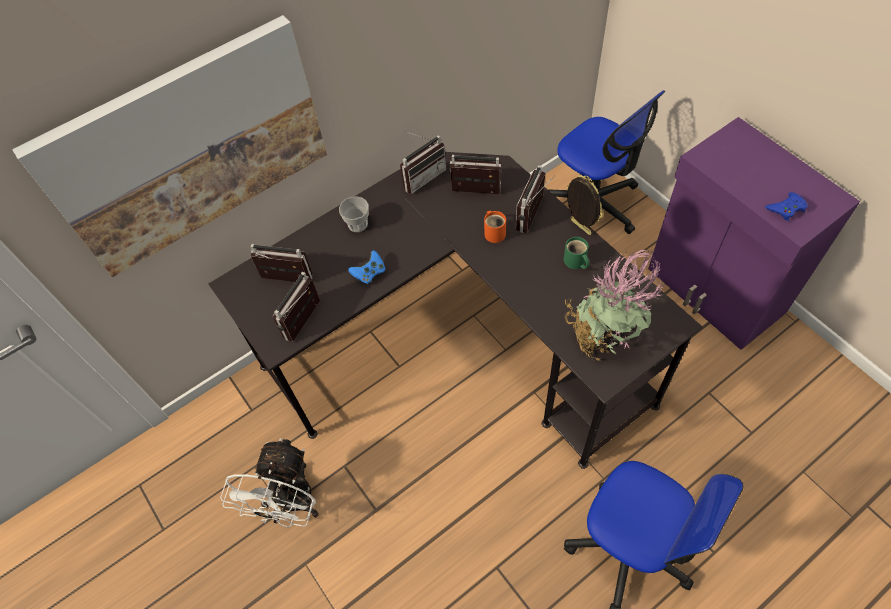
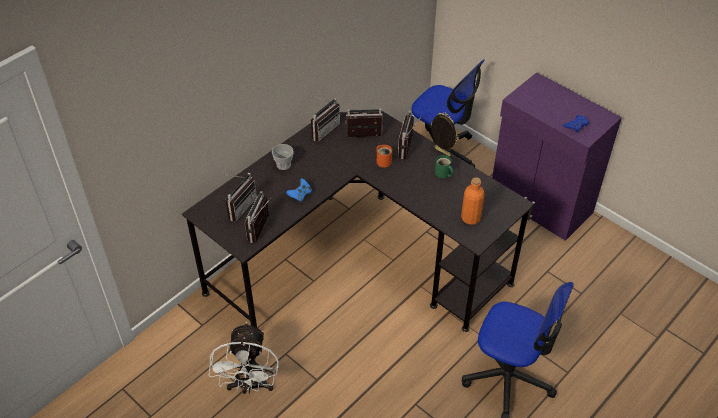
camera: 15 degrees left, 10 degrees down
(190, 148) = (187, 108): picture -> none
(284, 282) = (239, 206): radio -> radio turned 120 degrees clockwise
(602, 339) = (470, 218): potted plant -> orange bottle

